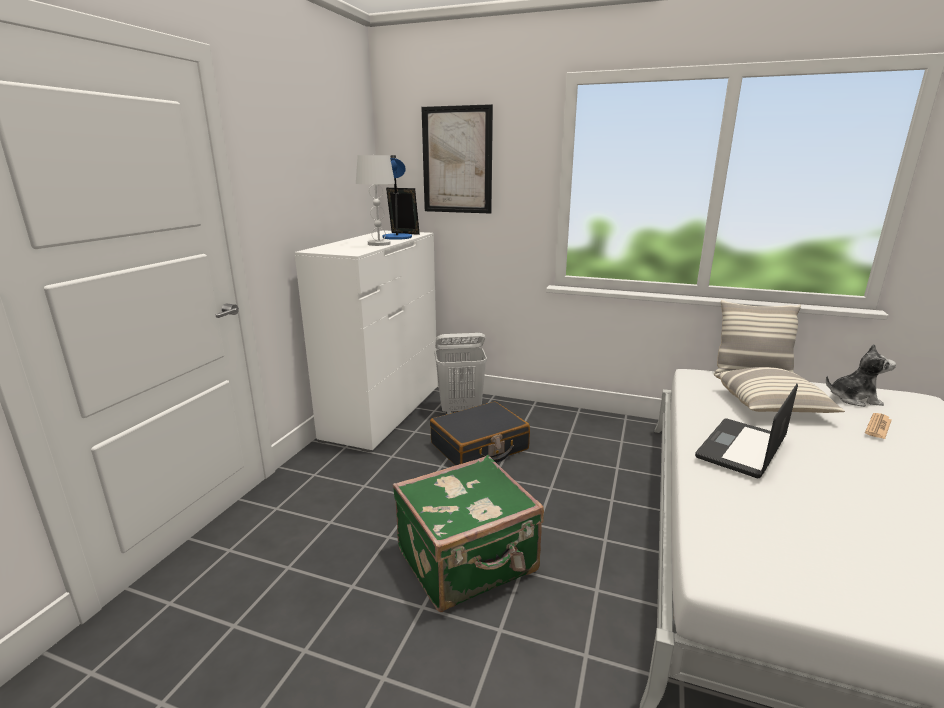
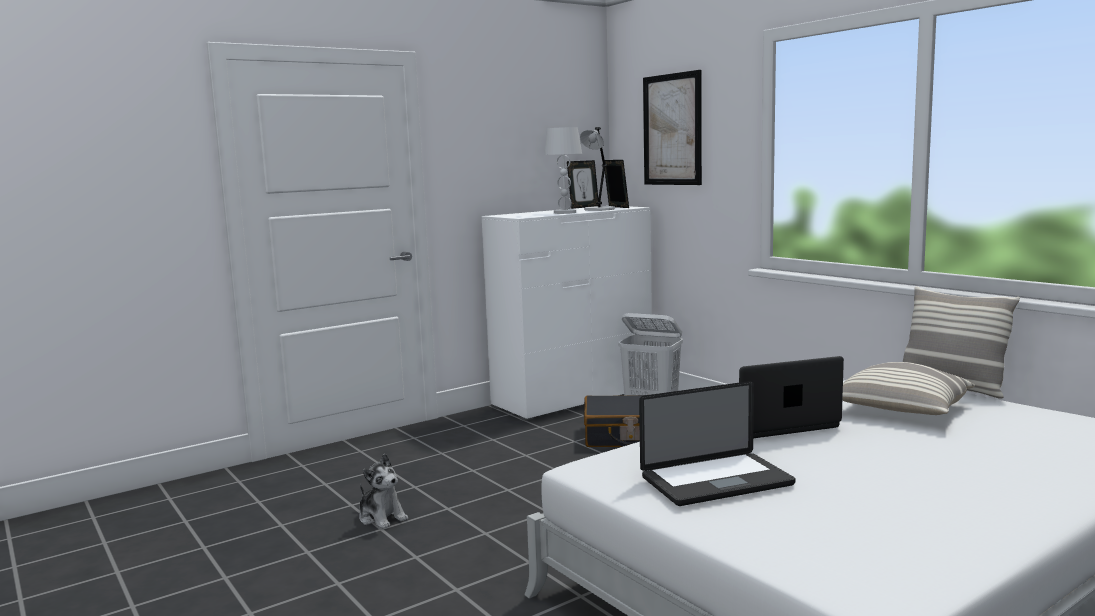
camera: 35 degrees right, 10 degrees down
(368, 234) = (583, 207): none -> picture frame
(397, 237) = (598, 209): blue table lamp -> grey table lamp
(468, 562) = (513, 497): green suitcase -> none
(842, 549) = (716, 481): none -> laptop
(853, 399) = (1033, 420): plush toy -> plush toy (382, 517)
(878, 426) = (995, 439): newspaper -> none

